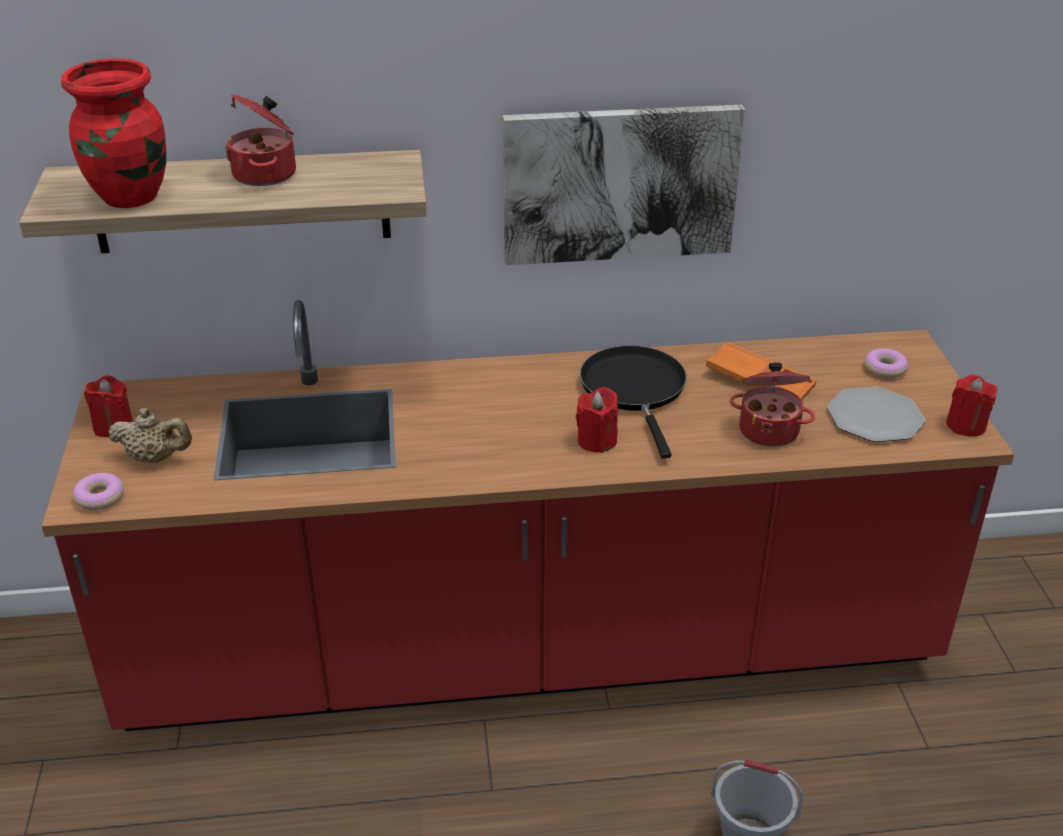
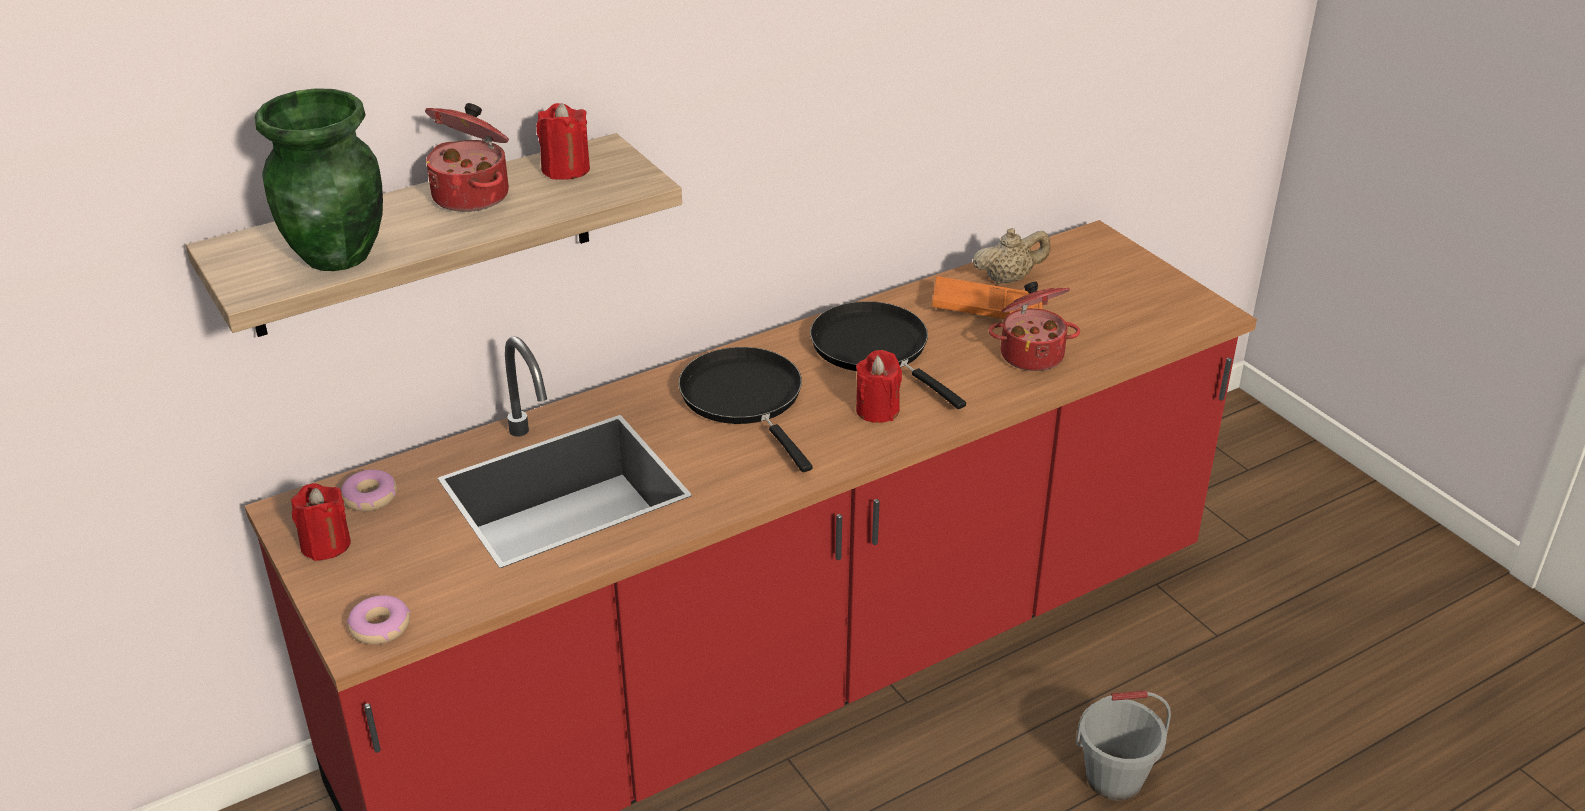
camera: 25 degrees left, 0 degrees up
(131, 197) = (339, 255): red vase -> green vase
(155, 458) = (410, 564): beige teapot -> beige teapot (1008, 279)
(497, 402) = (745, 399): none -> black frying pan
(620, 183) = (816, 129): picture -> none
(875, 417) = (1116, 316): plate -> none
(885, 369) = (1091, 268): donut -> donut (370, 497)
(966, 425) = (1199, 303): red candle -> red candle (566, 169)

